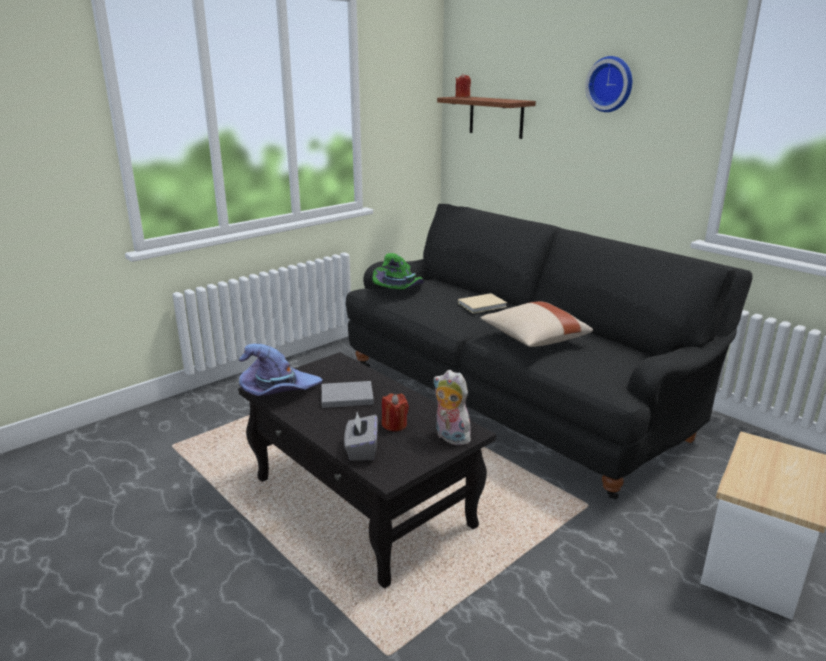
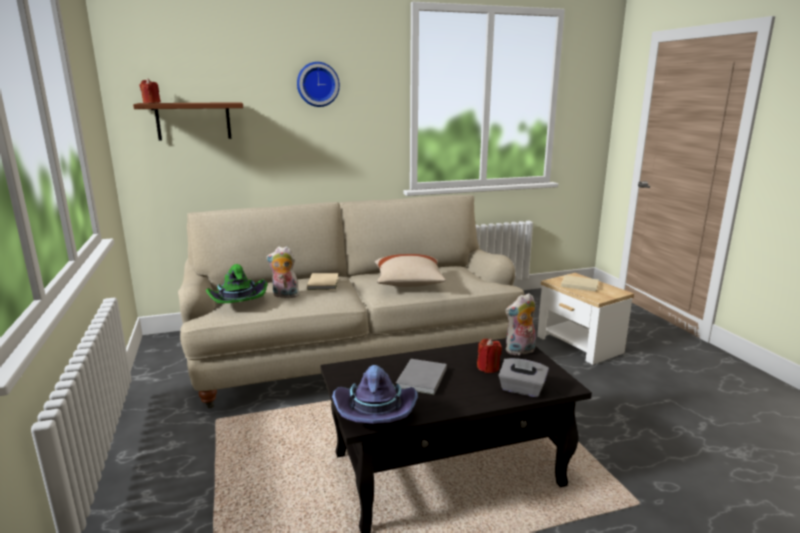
camera: 65 degrees left, 5 degrees down
(432, 299) = (284, 296): none -> plush toy
(517, 396) = (352, 352): black sofa -> beige sofa
(775, 465) = (578, 284): none -> beige book

